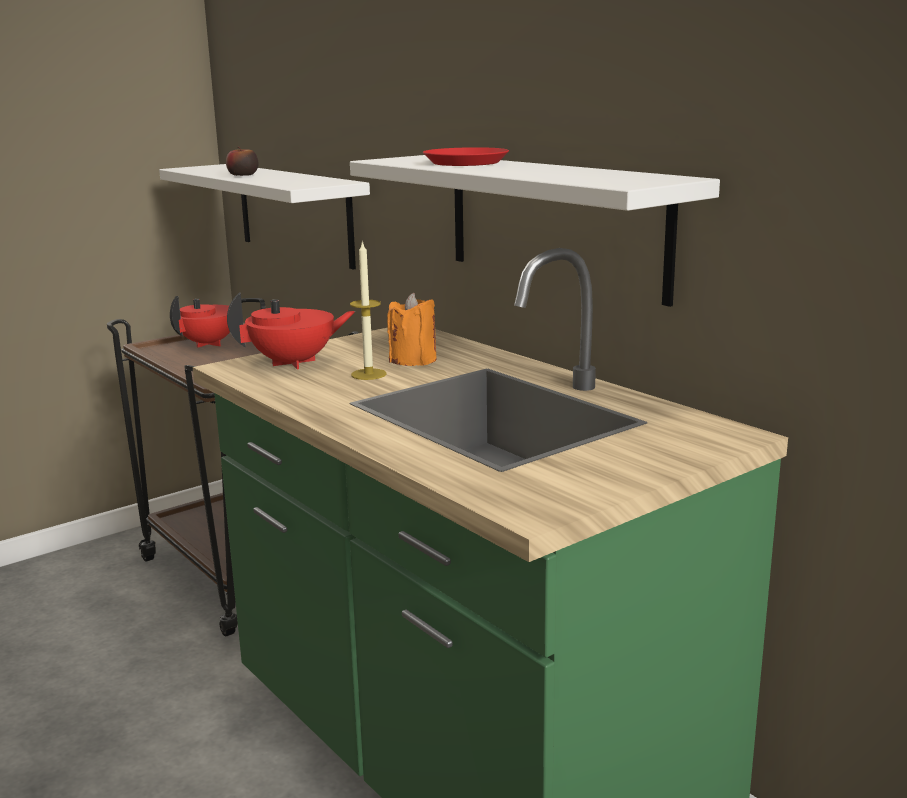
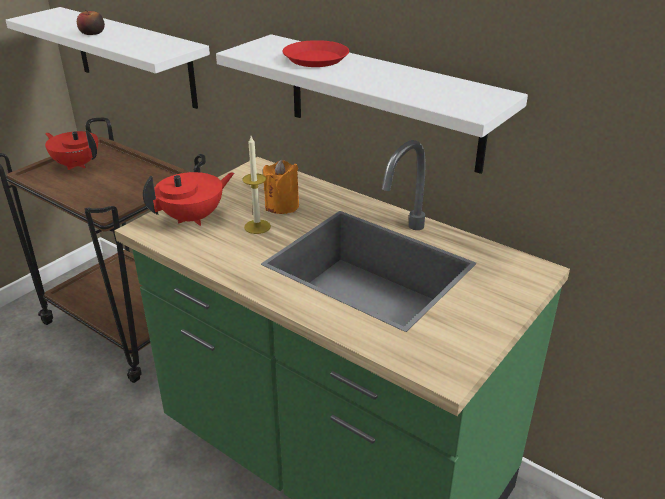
camera: 15 degrees left, 15 degrees up
(209, 343) = (77, 164): red teapot -> red teapot turned 75 degrees counterclockwise

